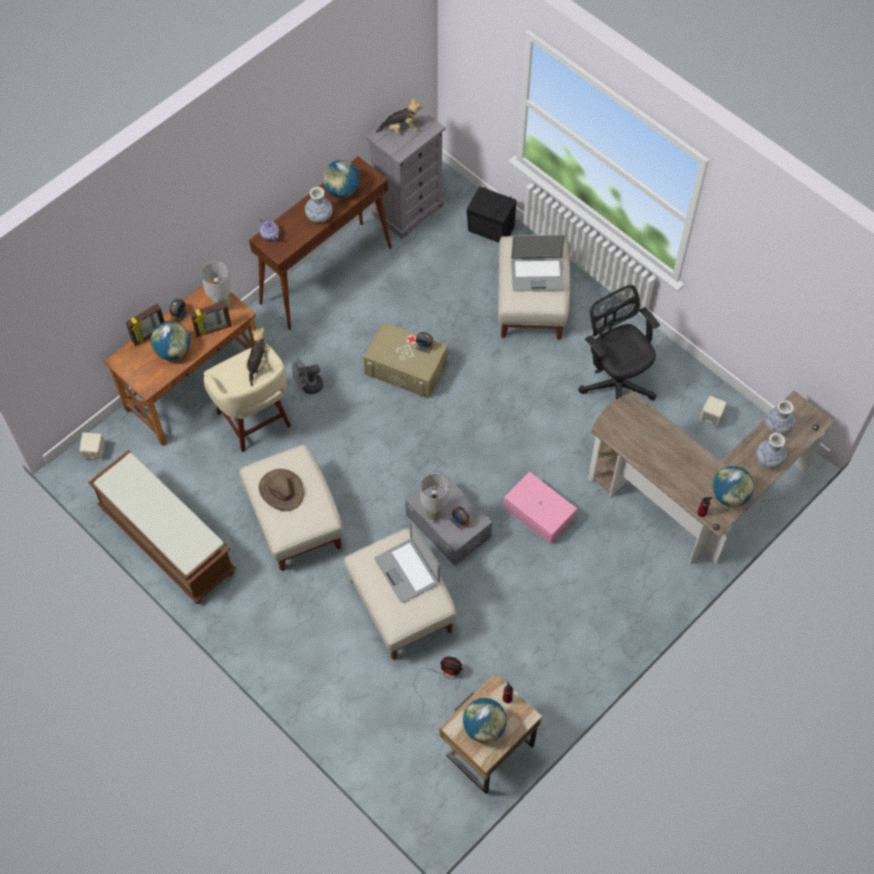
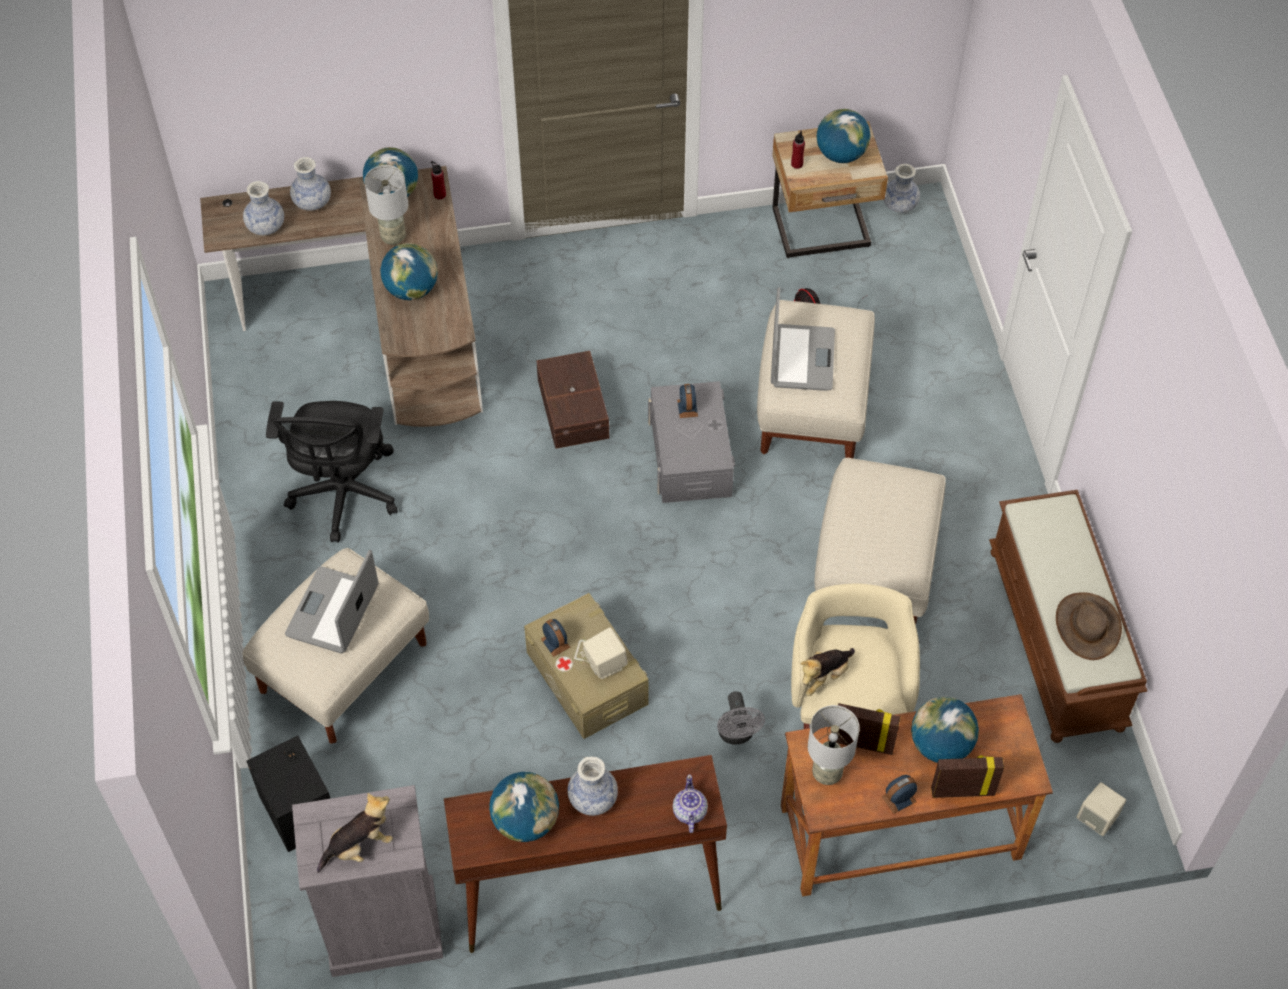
camera: 145 degrees left, 5 degrees down
(281, 490) = (892, 529): brown hat -> brown hat (1087, 626)
(308, 386) = (737, 735): grey fan -> grey fan turned 60 degrees clockwise
(401, 128) = (360, 846): plush toy -> plush toy turned 120 degrees clockwise
(434, 513) = (711, 433): grey table lamp -> grey table lamp (394, 237)
(450, 809) = (899, 205): none -> vase
(537, 274) = (333, 611): laptop -> laptop turned 105 degrees counterclockwise
(539, 514) = (574, 408): pink storage box -> brown storage box
(655, 438) = (411, 289): none -> globe
(711, 418) = (276, 392): beige speaker -> beige speaker (605, 664)

